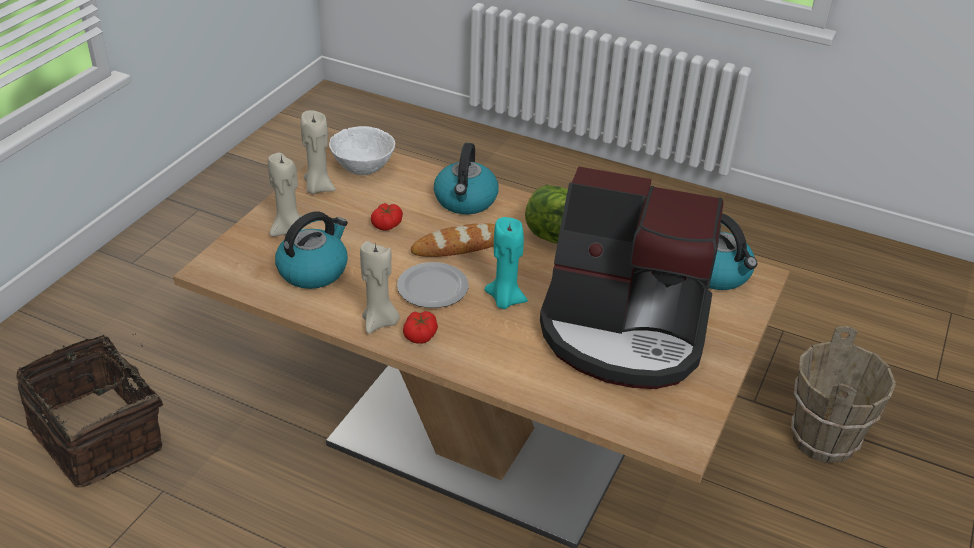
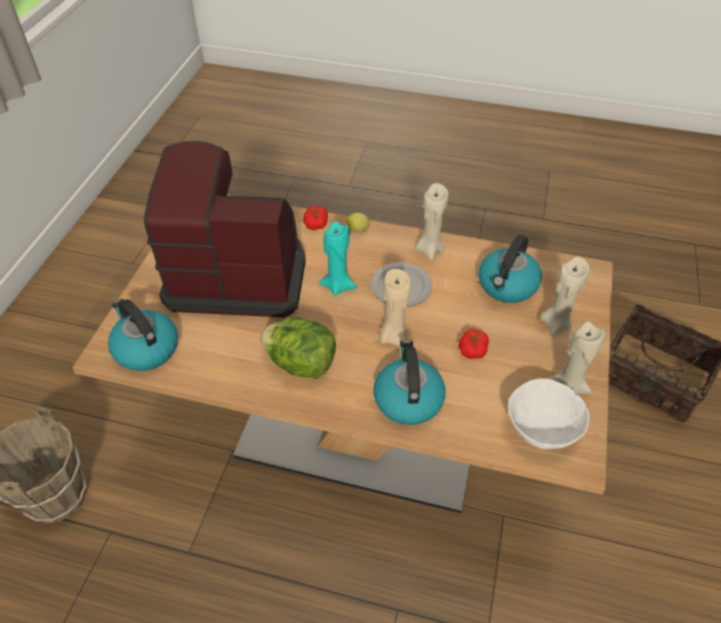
camera: 170 degrees right, 10 degrees up
(420, 335) = (394, 245): tomato -> tomato (315, 223)
(461, 245) = (392, 336): bread -> beige candle
(462, 361) = (357, 231): none -> lemon

